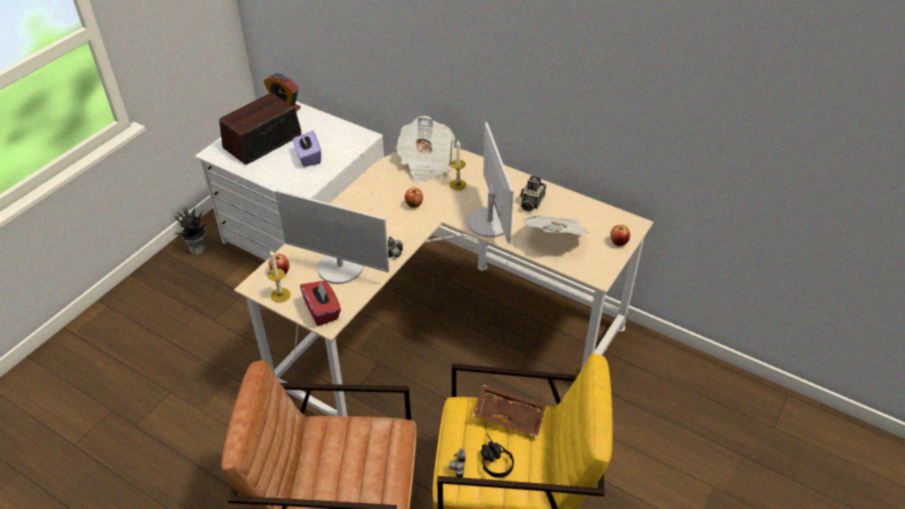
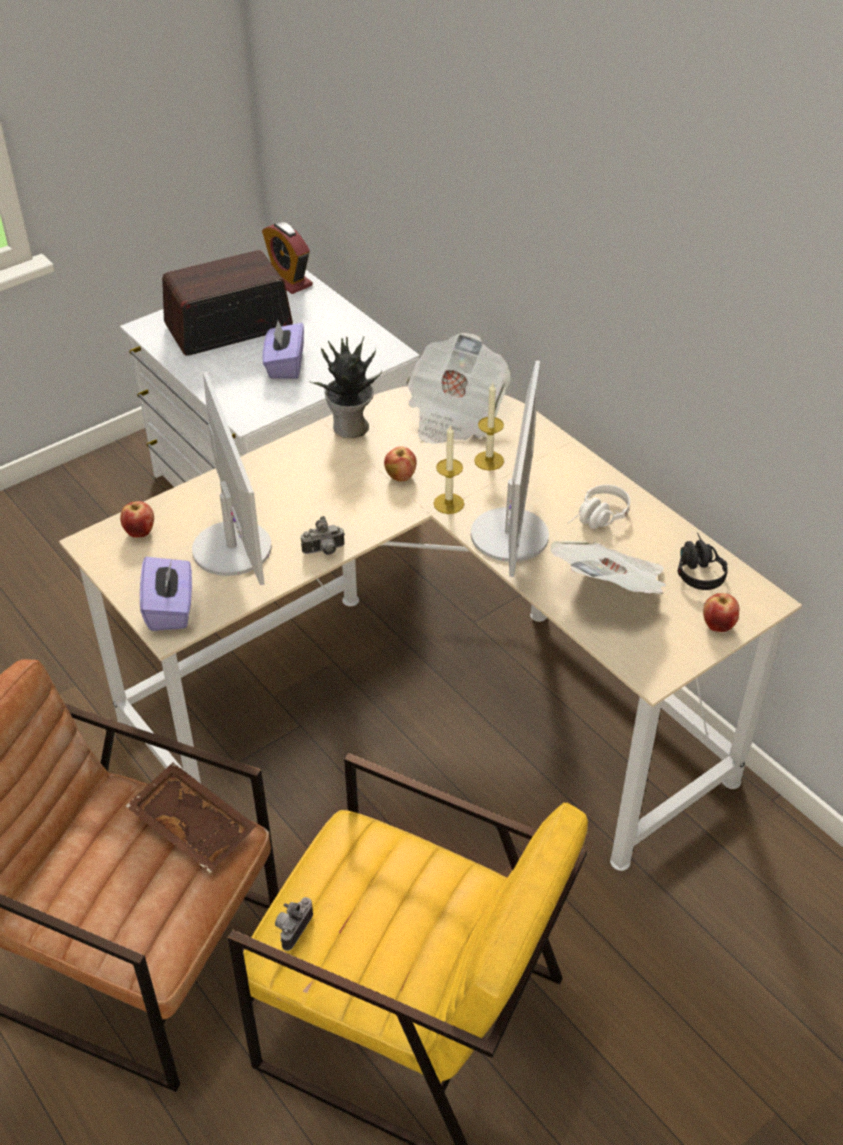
camera: 20 degrees right, 0 degrees up
(198, 249) = (115, 476): potted plant -> potted plant (350, 428)
(280, 295) = (121, 567): candle -> candle (448, 503)
(322, 311) = (170, 609): red tissue box -> purple tissue box
(340, 267) = (233, 548): monitor -> monitor turned 150 degrees counterclockwise
(493, 459) = (356, 934): black headphones -> black headphones (696, 568)
(509, 414) = (420, 868): brown tray -> brown tray (194, 824)
(531, 202) = (597, 519): camera -> white headphones

